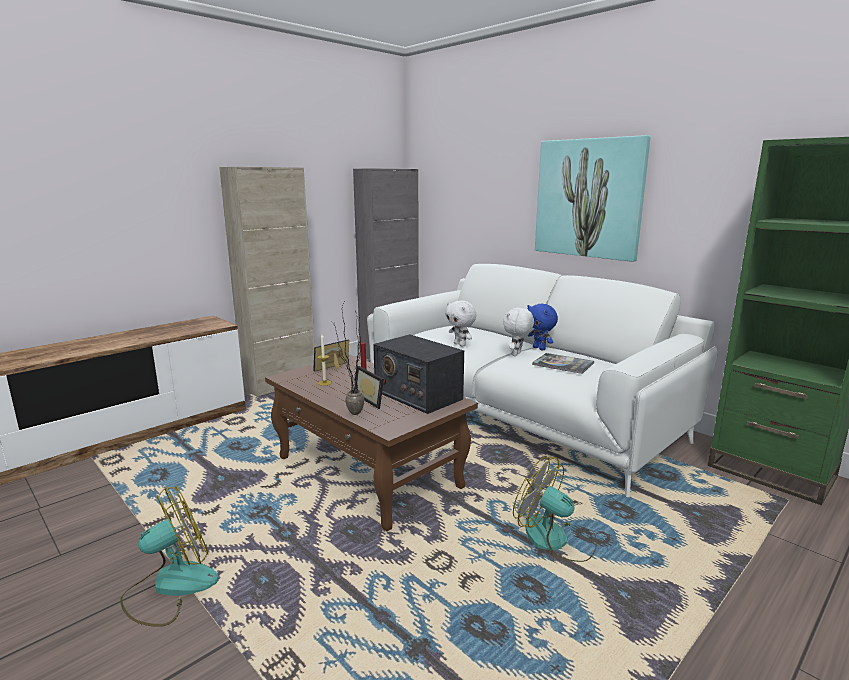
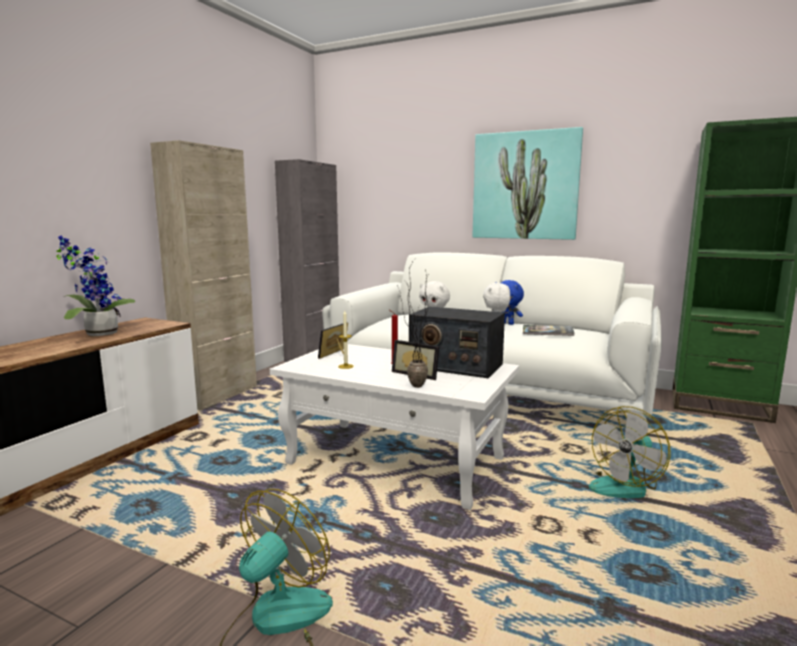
camera: 20 degrees left, 5 degrees down
(161, 331) = (98, 334): none -> potted plant
(369, 472) = (397, 461): brown coffee table -> white coffee table
(556, 539) = (624, 485): fan -> fan turned 60 degrees counterclockwise

